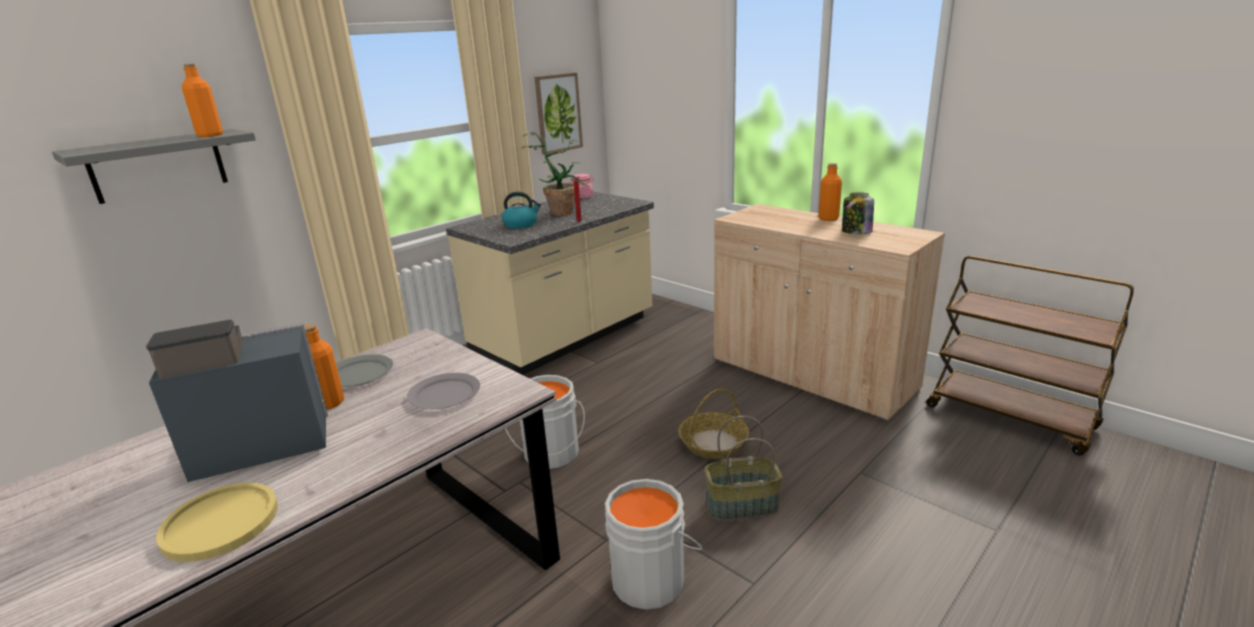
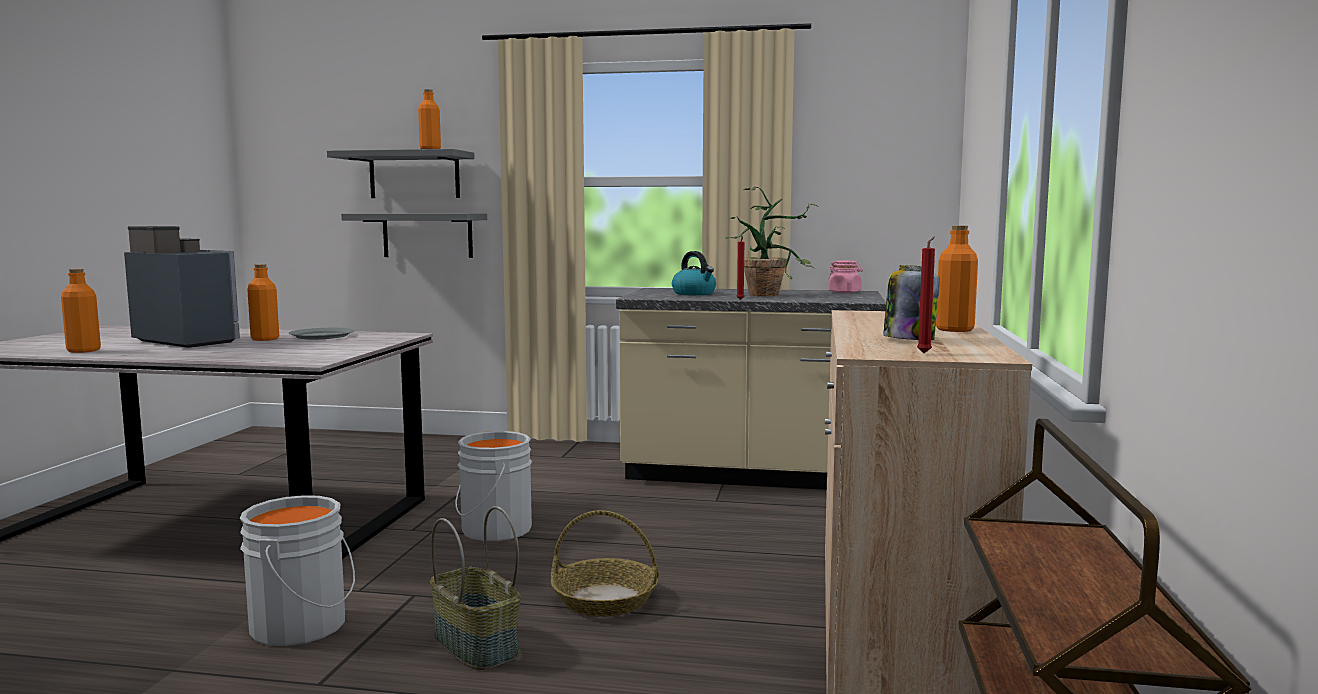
camera: 55 degrees right, 15 degrees down
(196, 231) = (427, 235): none -> grey shelf
(220, 523) = (83, 351): yellow plate -> orange bottle
(444, 394) = (295, 351): grey plate -> none
(558, 113) = (864, 180): picture -> none
(904, 239) = (925, 353): none -> red candle

